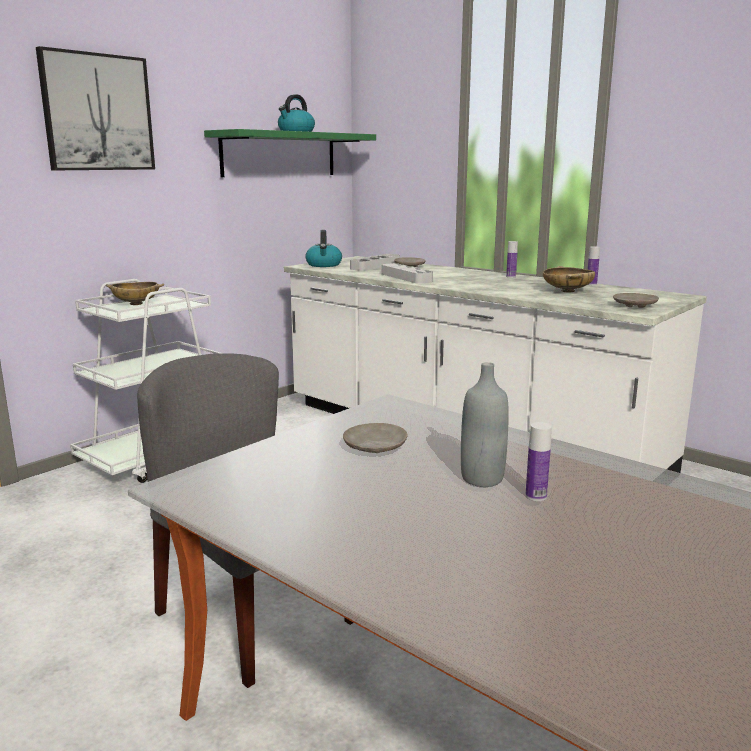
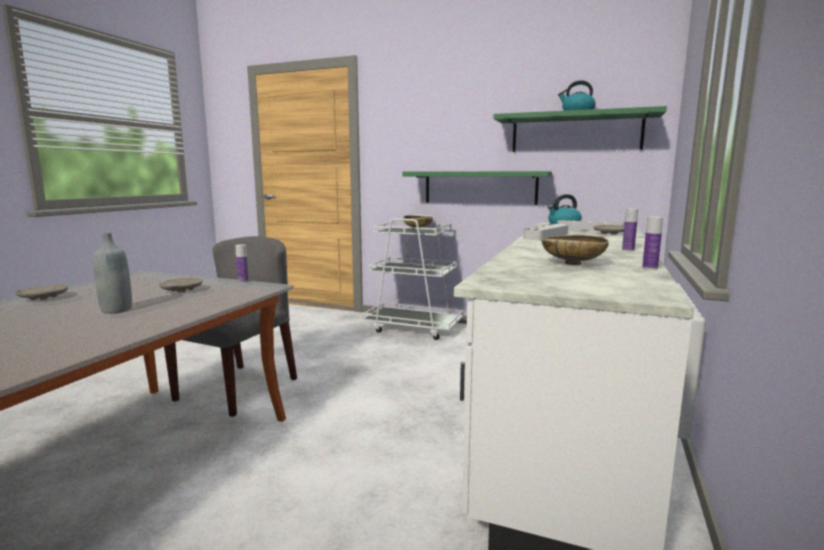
camera: 70 degrees right, 5 degrees down
(97, 112) = (426, 113): picture -> none
(187, 229) = (480, 187): none -> green shelf
(536, 496) = (78, 321): bottle -> bottle (243, 281)
(634, 306) = (520, 280): beige plate -> beige plate (43, 298)

